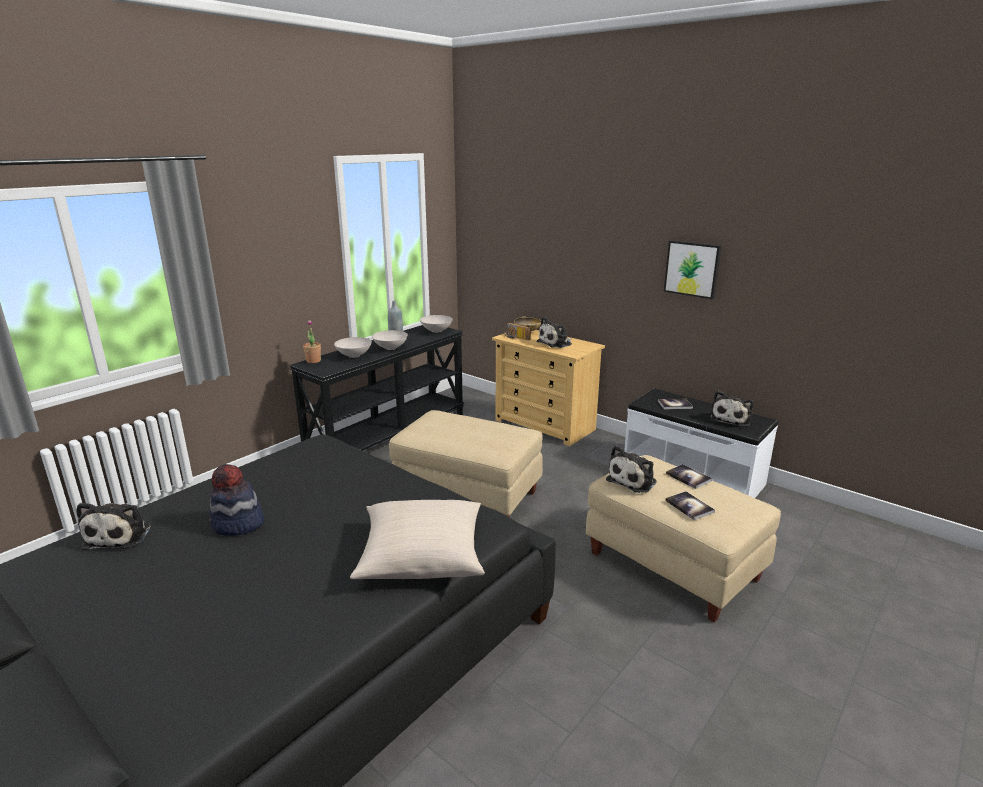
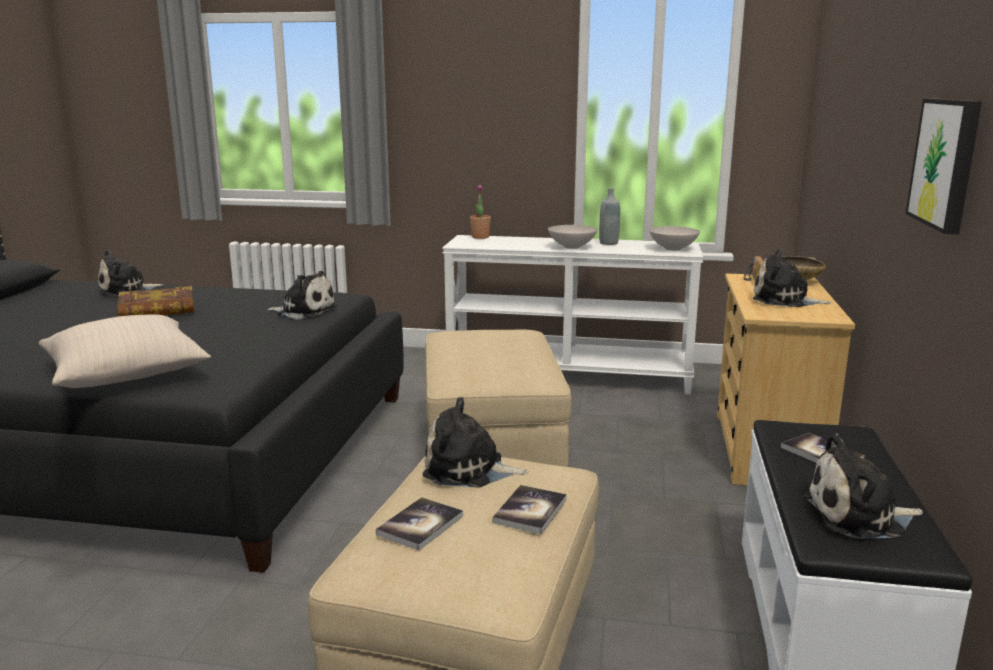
camera: 60 degrees right, 5 degrees down
(237, 524) = (157, 310): hat -> book
(343, 462) = (304, 311): none -> plush toy
(353, 355) = (520, 243): white bowl -> none
(388, 436) = (569, 375): black console table -> white console table

